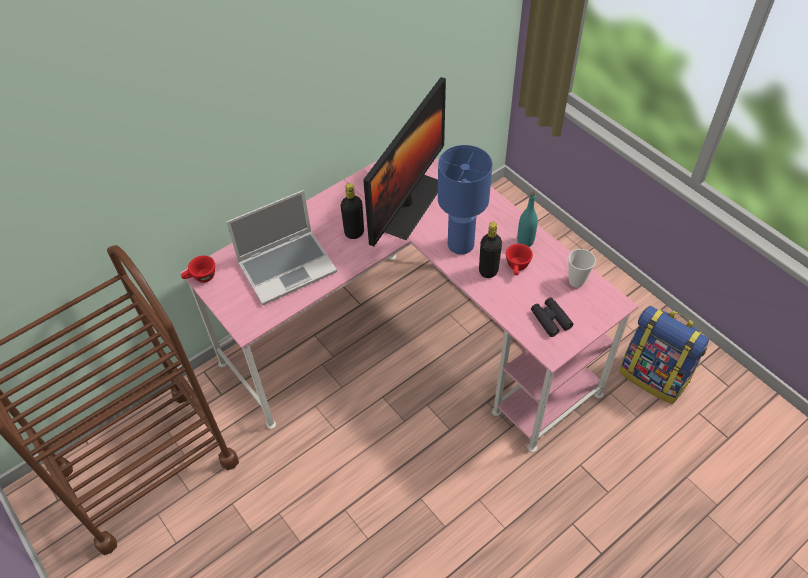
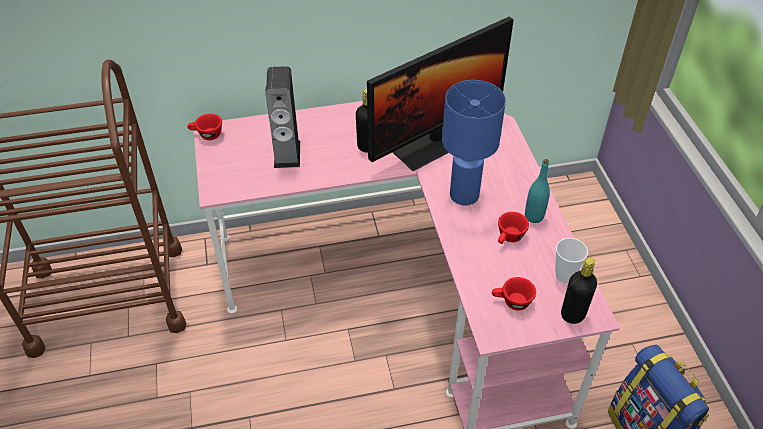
camera: 25 degrees right, 5 degrees down
(288, 267) = (287, 154): laptop -> speaker
(488, 271) = (476, 230): black bottle -> black bottle (572, 314)
(550, 319) = (511, 302): black binoculars -> red cup

